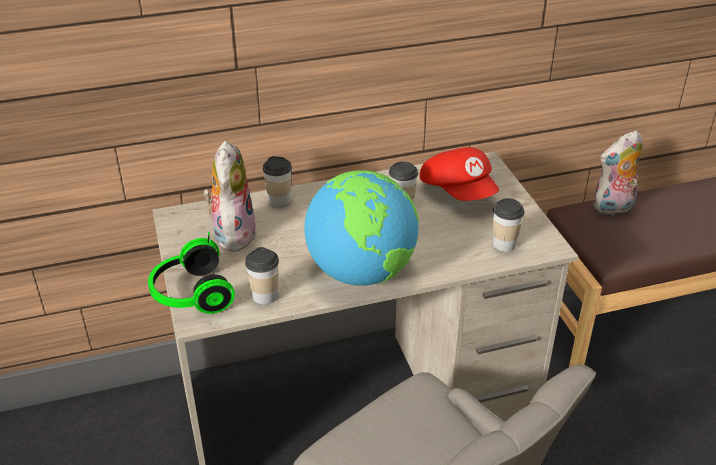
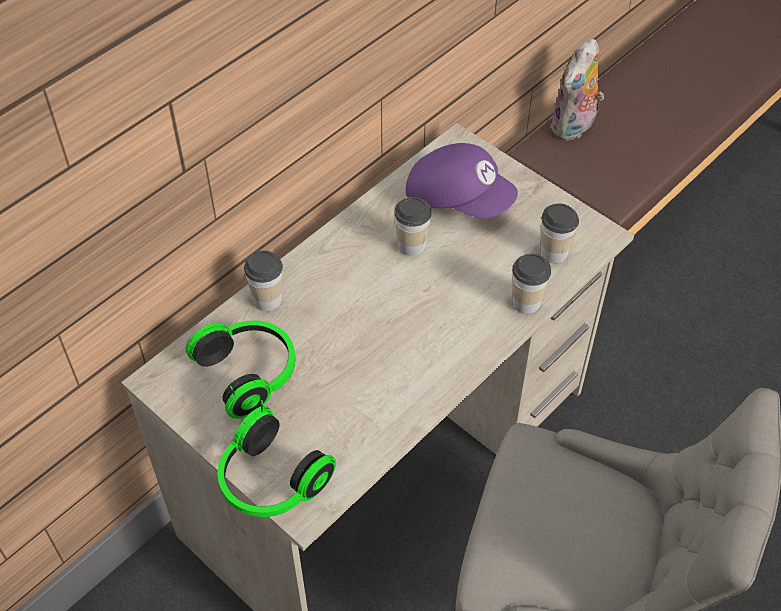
camera: 30 degrees left, 15 degrees up
(232, 233) = (250, 373): plush toy -> headphones
(264, 296) = (356, 443): cup -> cup (526, 302)
(361, 272) = (435, 359): globe -> none
(459, 191) = (459, 198): red cap -> purple cap

